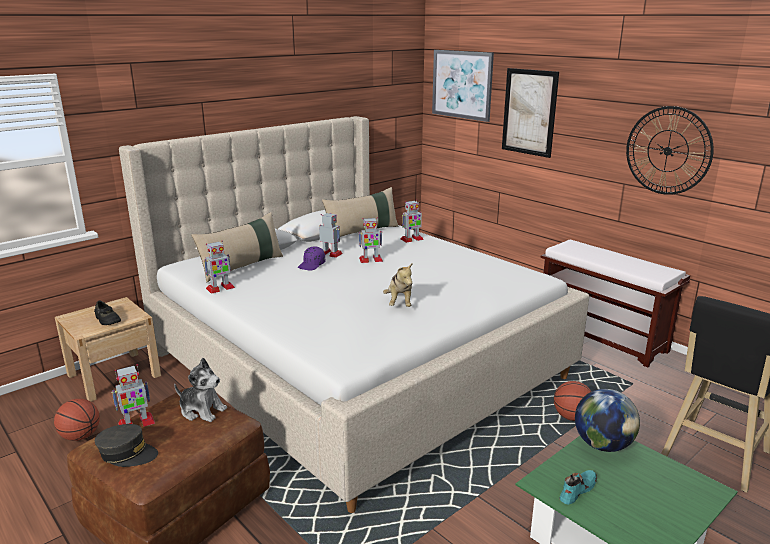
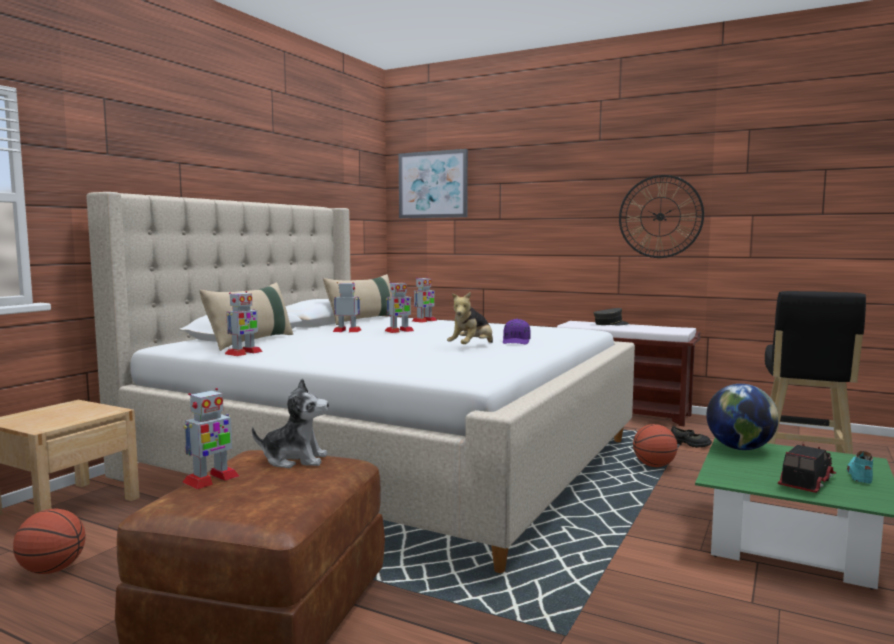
camera: 20 degrees left, 15 degrees down
(107, 320) = (68, 416): black shoe -> black shoe (690, 444)
(127, 454) = (227, 503): grey cap -> grey cap (610, 324)
(312, 265) = (337, 336): purple cap -> purple cap (516, 342)
(399, 303) = (472, 348): plush toy -> plush toy turned 60 degrees clockwise
(529, 112) = (512, 201): picture -> none
(577, 490) = (757, 477): turquoise shoe -> turquoise shoe (859, 474)
(615, 507) = (805, 482): none -> toy truck

